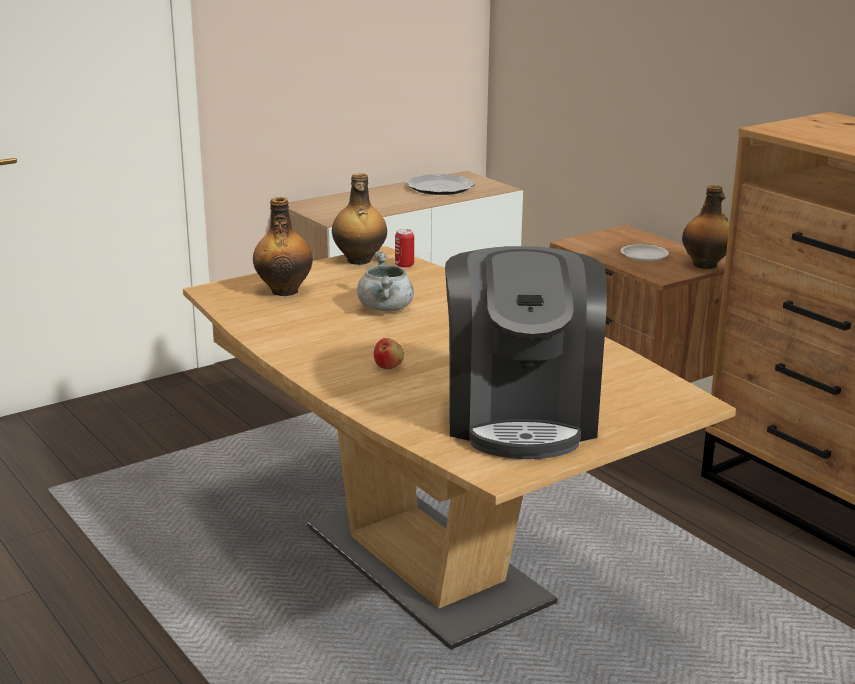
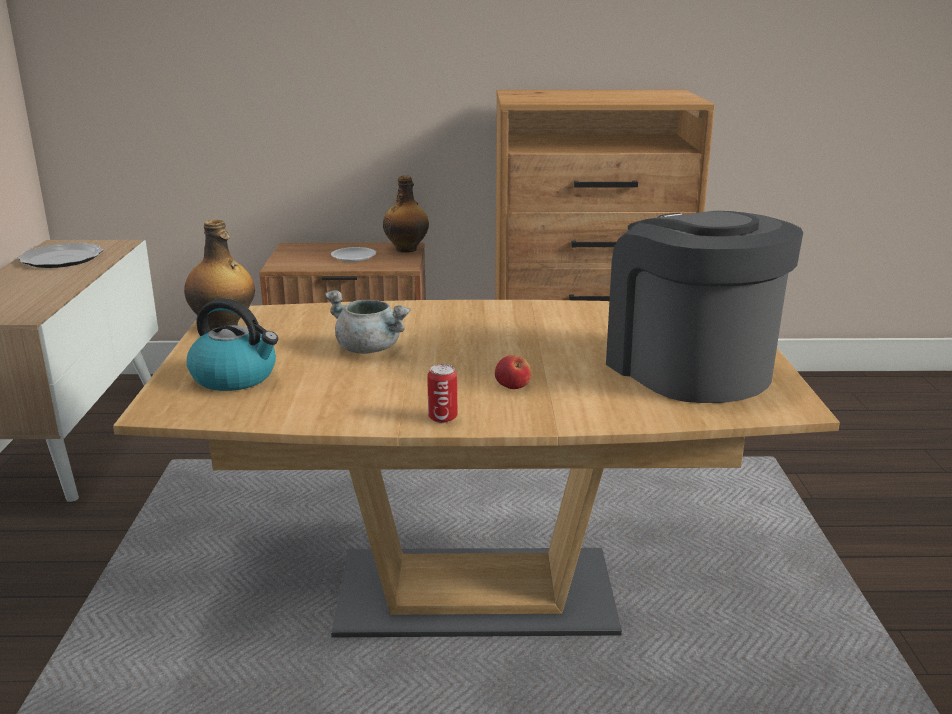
camera: 55 degrees left, 0 degrees up
(284, 291) = (235, 377): bottle -> kettle
(404, 265) = (275, 314): can -> can (442, 418)
(521, 416) = (689, 369): coffee machine -> coffee machine turned 150 degrees counterclockwise

